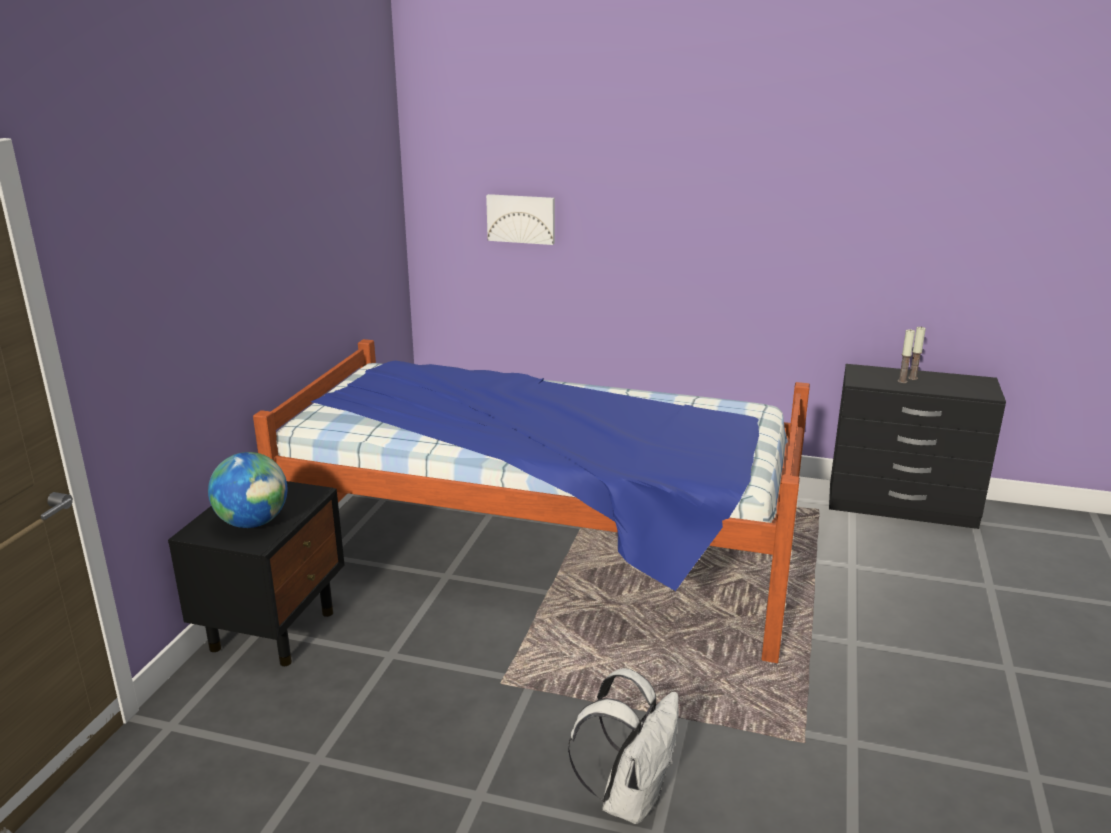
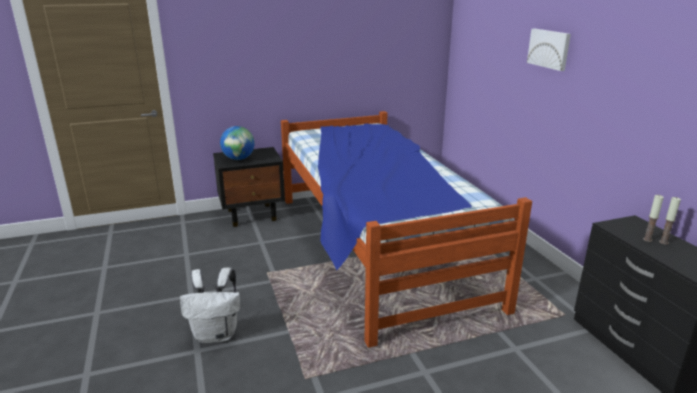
camera: 55 degrees right, 0 degrees up
(521, 218) = (488, 62): picture -> picture (549, 49)

